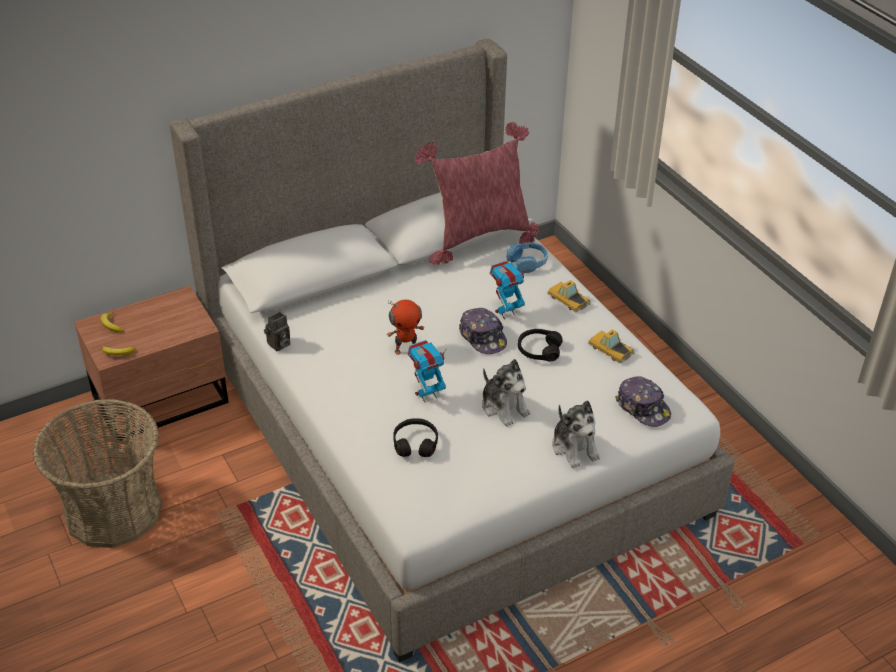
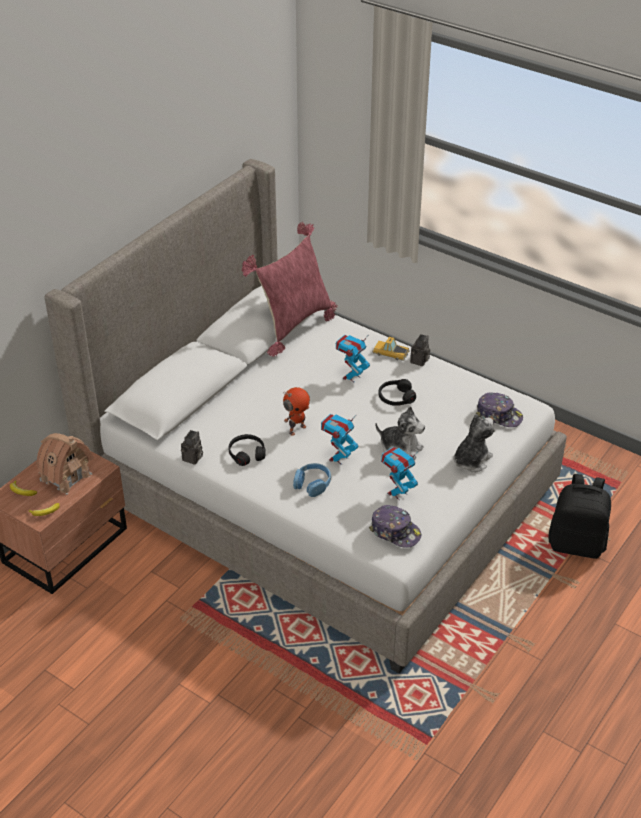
camera: 25 degrees left, 0 degrees up
(113, 510) = (90, 648): basket -> none
(161, 325) = (66, 477): none -> toy house
(415, 443) = (357, 497): black headphones -> black headphones (247, 453)
(462, 454) = (397, 493): none -> toy robot
(483, 337) = (348, 401): cap -> cap (395, 531)
(527, 262) = (340, 333): blue headphones -> blue headphones (312, 484)
(574, 447) = (471, 460): plush toy -> plush toy turned 90 degrees counterclockwise
(594, 319) = (419, 361): none -> camera
(610, 349) = (446, 380): toy car -> none
(701, 596) = (577, 544): none -> black backpack

